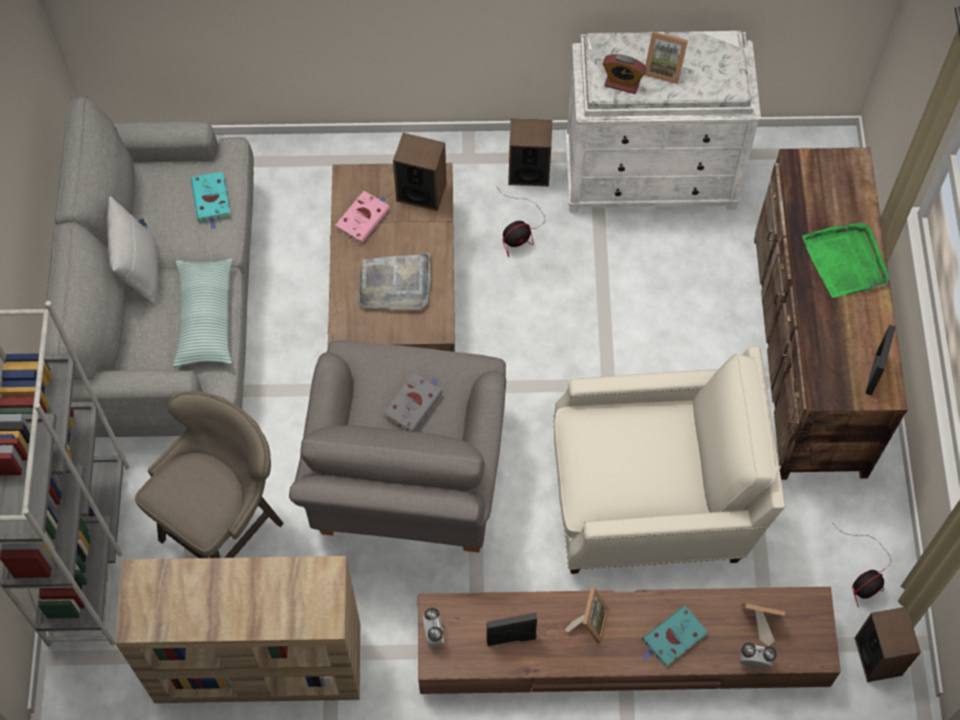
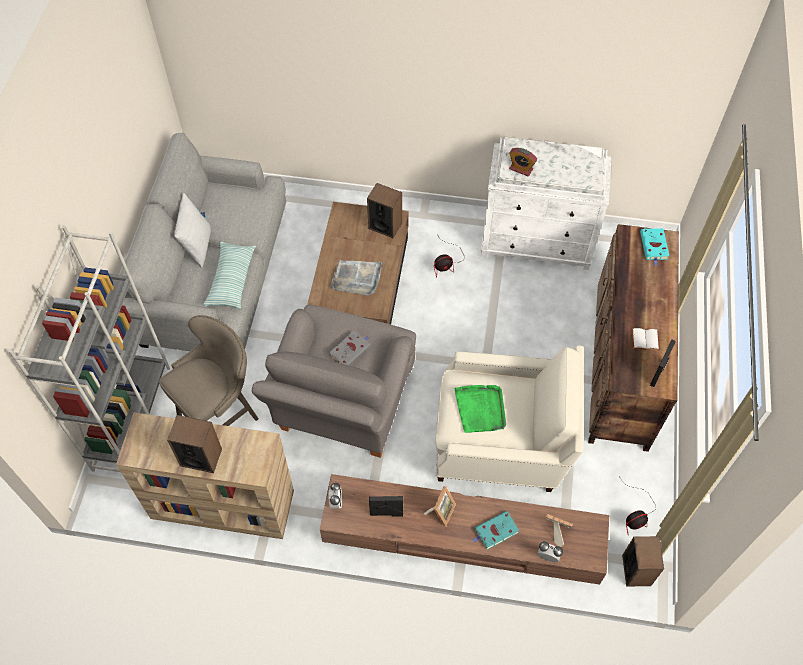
camera: 10 degrees right, 5 degrees down
(212, 200) = (252, 211): turquoise book -> turquoise book (654, 247)
(363, 218) = (345, 236): pink book -> none
(528, 172) = (459, 228): speaker -> speaker (201, 457)
(664, 68) = (550, 164): picture frame -> none
(846, 261) = (650, 299): green tray -> green tray (480, 409)
(847, 326) = (644, 340): none -> white book

